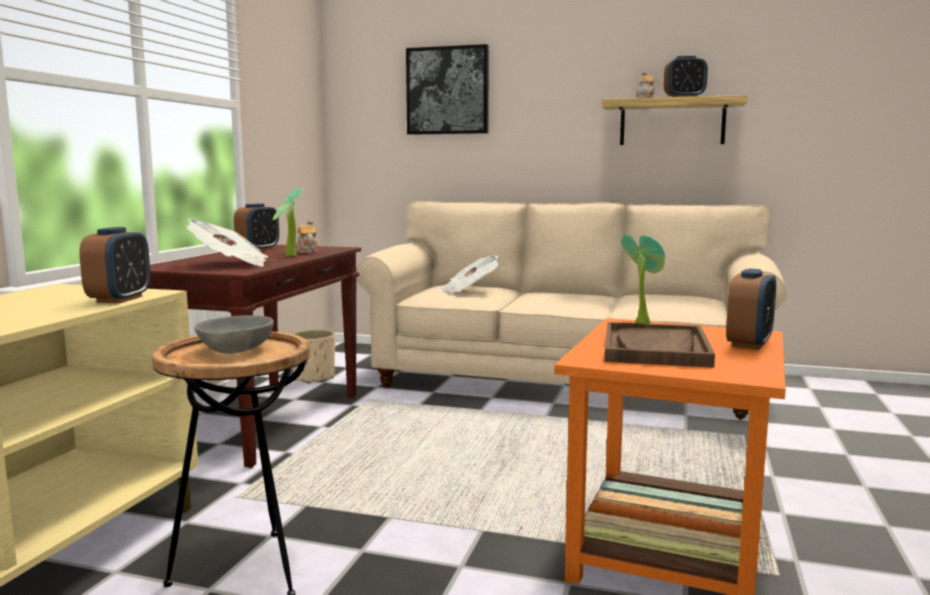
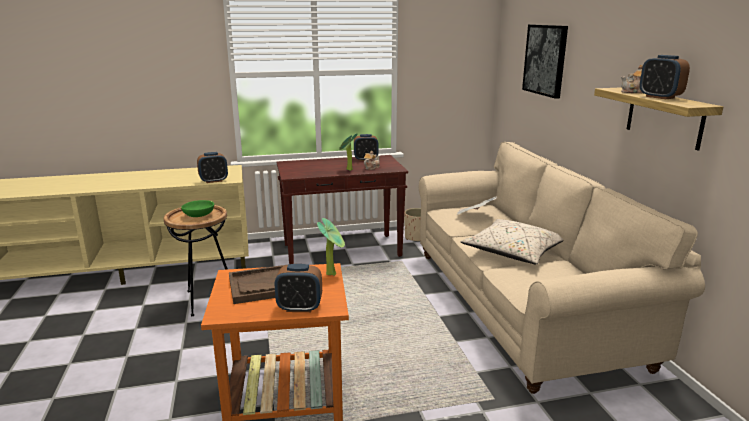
camera: 60 degrees right, 10 degrees up
(230, 264) = (308, 169): newspaper -> none
(235, 350) = (199, 215): grey bowl -> green bowl
(586, 300) = (513, 252): none -> beige pillow

